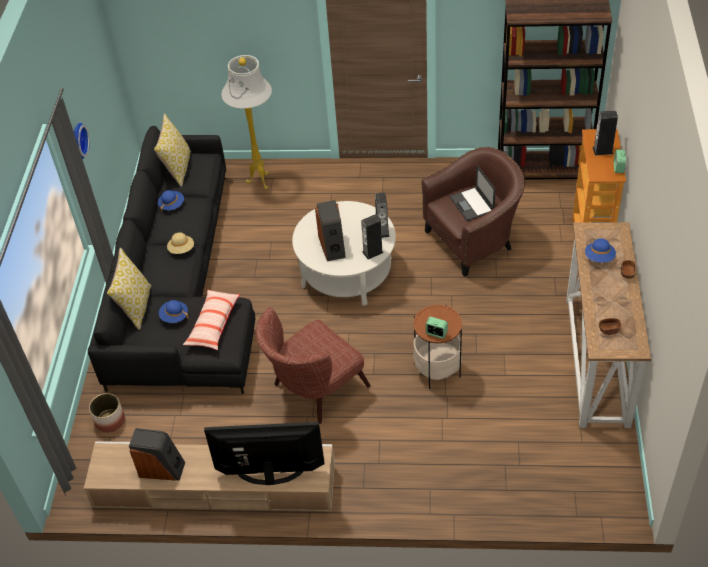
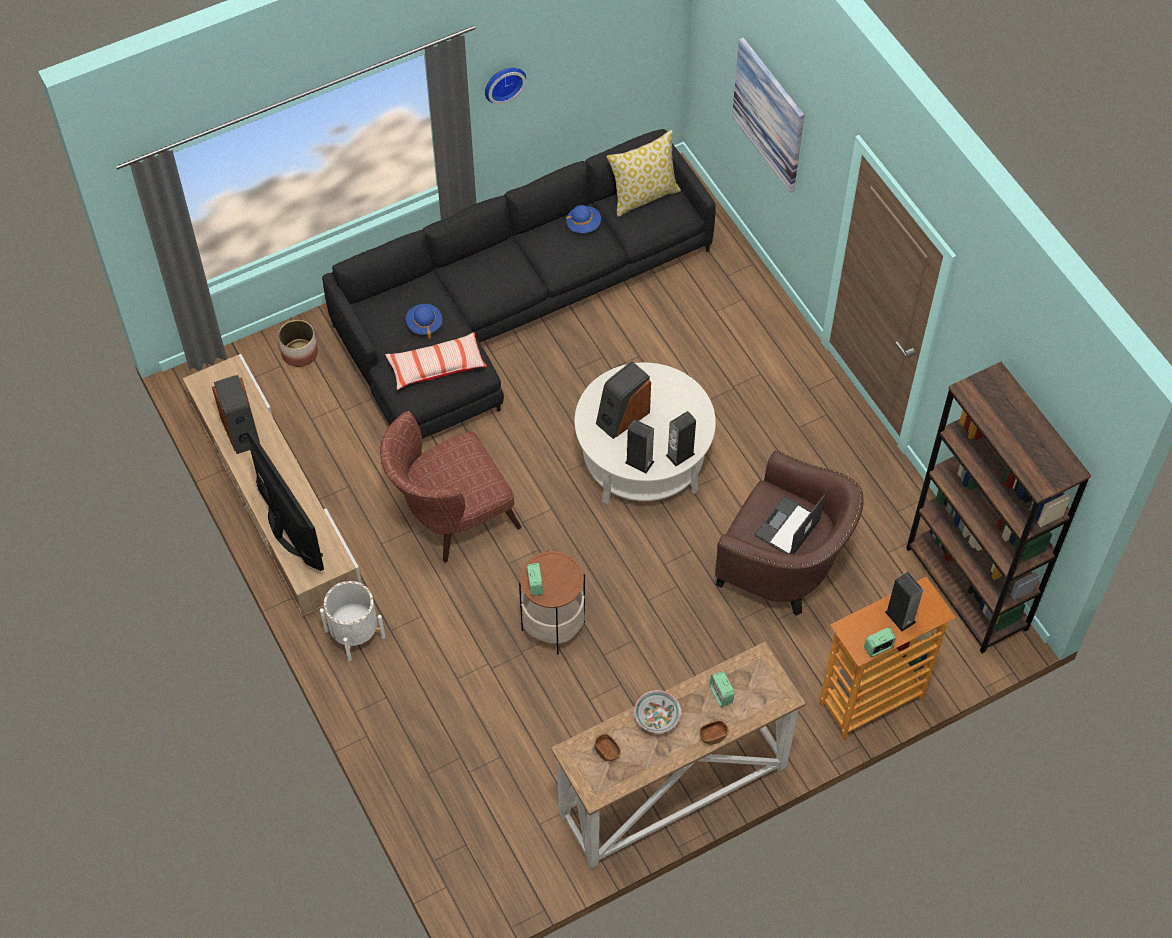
camera: 55 degrees right, 10 degrees up
(136, 307) = (417, 281): pillow -> none
(181, 249) = (524, 274): beige hat -> none
(222, 42) = (769, 114): none -> picture
(261, 182) = (728, 291): white floor lamp -> none
(313, 390) = (449, 516): brown armchair -> brown armchair turned 45 degrees counterclockwise
(366, 486) = (355, 633): none -> white planter
(597, 295) = (656, 717): none -> bowl
(599, 257) = (721, 694): blue hat -> alarm clock

